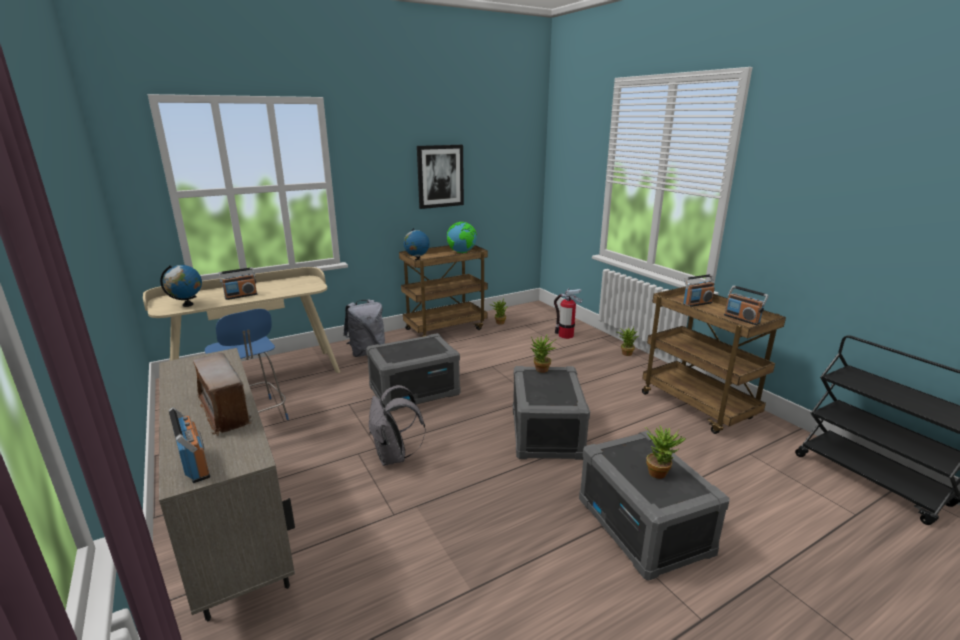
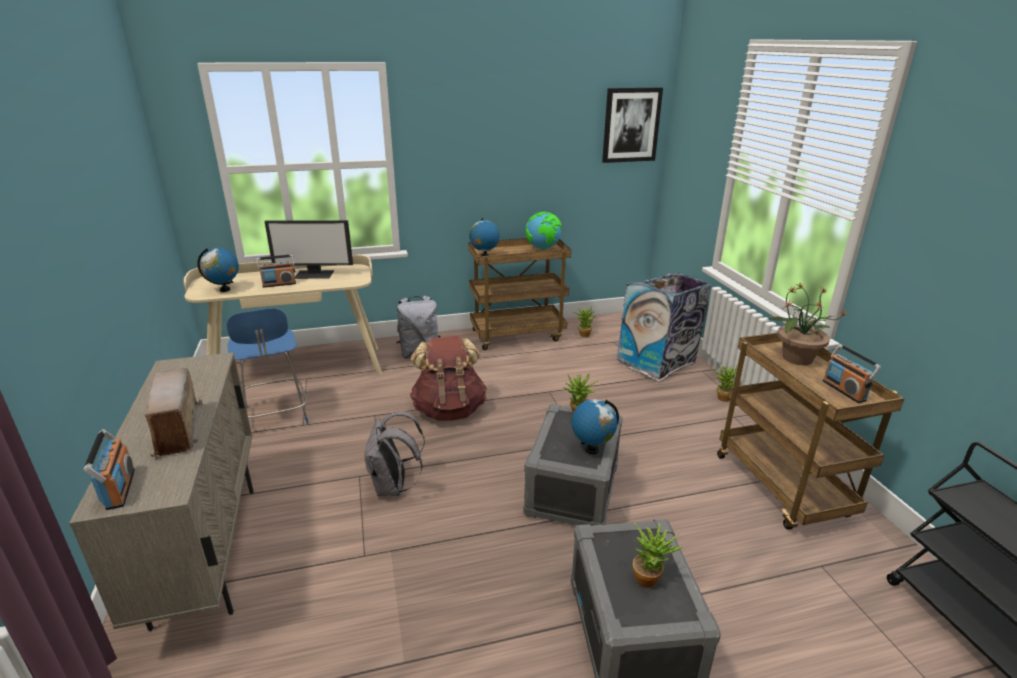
camera: 15 degrees right, 5 degrees up
(271, 286) = (315, 274): none -> monitor
(414, 391) = (449, 410): grey storage box -> brown backpack
(440, 176) = (524, 155): picture -> picture (631, 125)
(565, 335) = (657, 362): fire extinguisher -> trash can
(565, 393) = (591, 449): none -> globe
(697, 303) = (796, 358): radio -> potted plant

